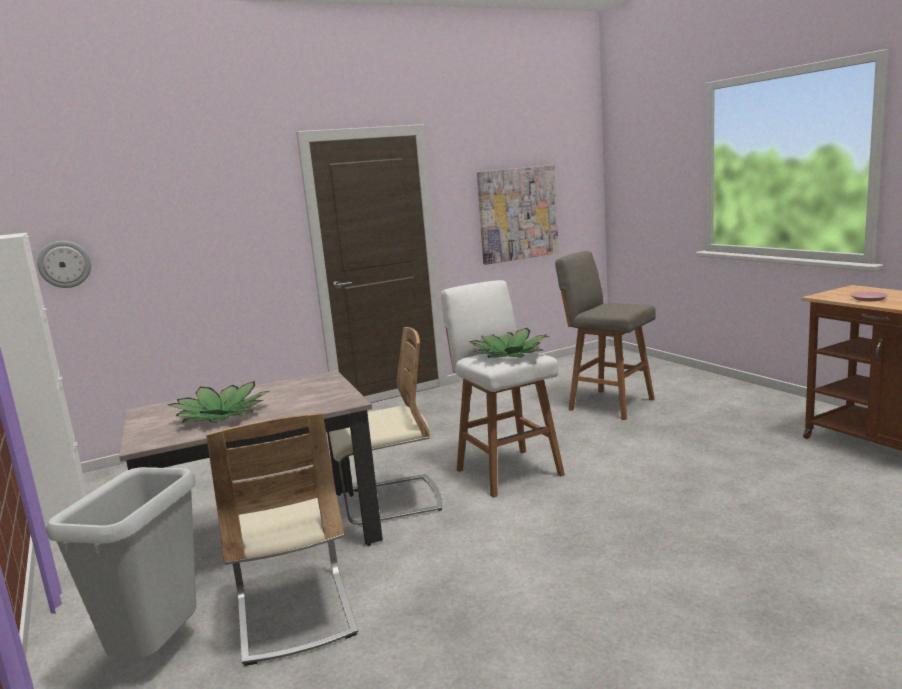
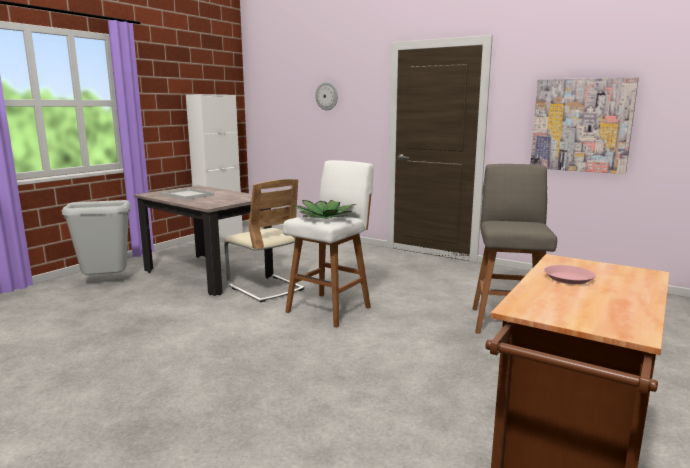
camera: 60 degrees right, 0 degrees up
(64, 264) = (269, 115): wall clock -> wall clock (327, 96)
(222, 414) = (188, 195): potted plant -> white tray
(294, 614) = (138, 296): beige chair -> none

